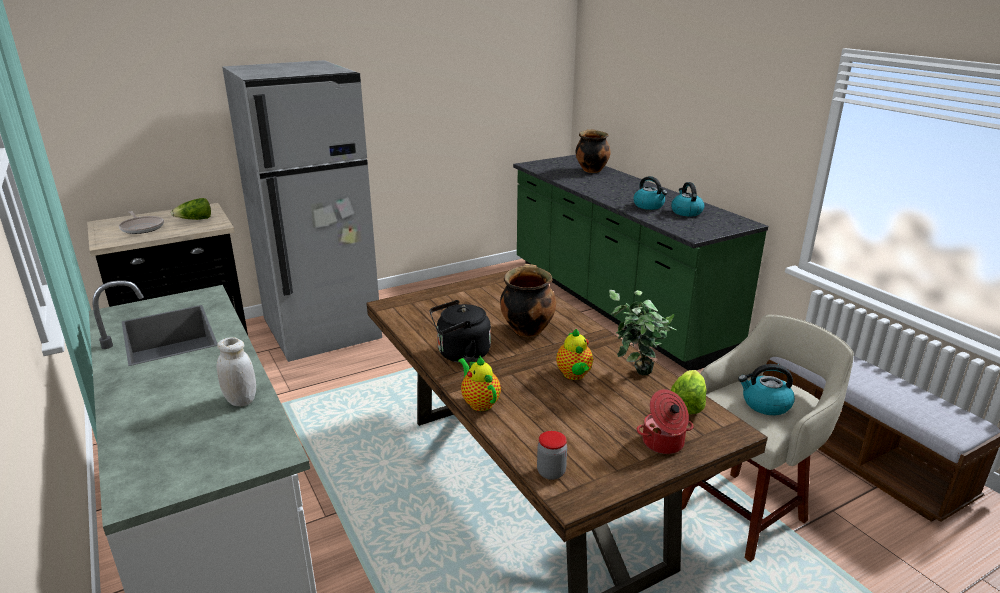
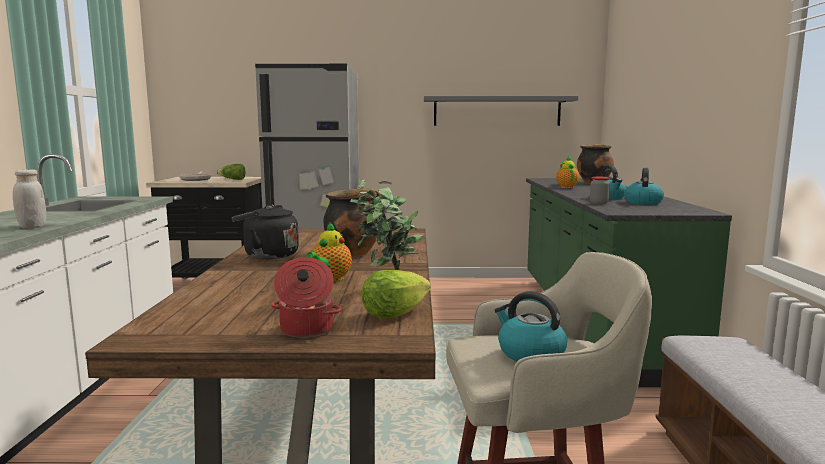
camera: 30 degrees right, 15 degrees down
(478, 92) = (497, 111): none -> grey shelf
(479, 402) = (215, 278): teapot -> teapot (566, 187)
(551, 472) = (162, 321): jar -> jar (598, 203)

